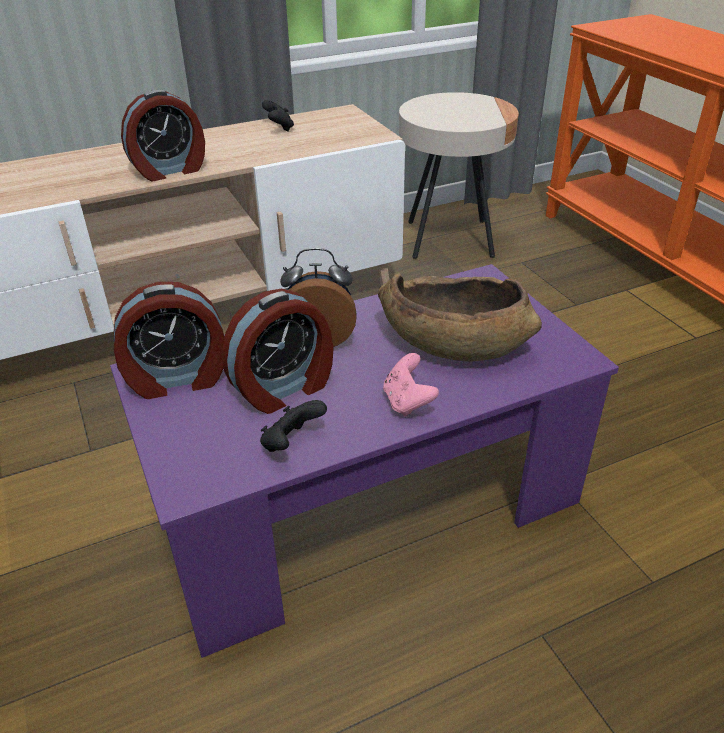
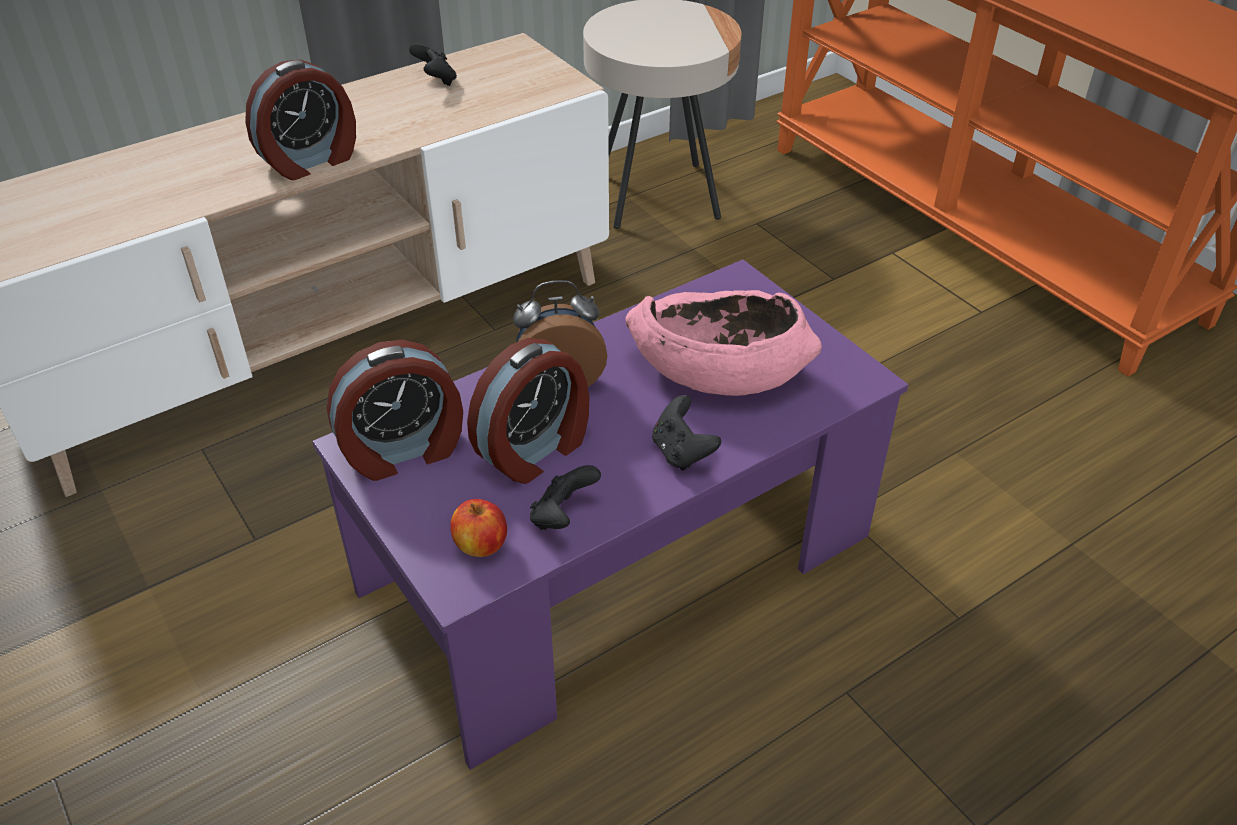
camera: 10 degrees left, 5 degrees up
(215, 459) = (481, 546): none -> apple
(407, 402) = (682, 452): pink game controller -> black game controller
(453, 342) = (718, 370): brown bowl -> pink bowl

